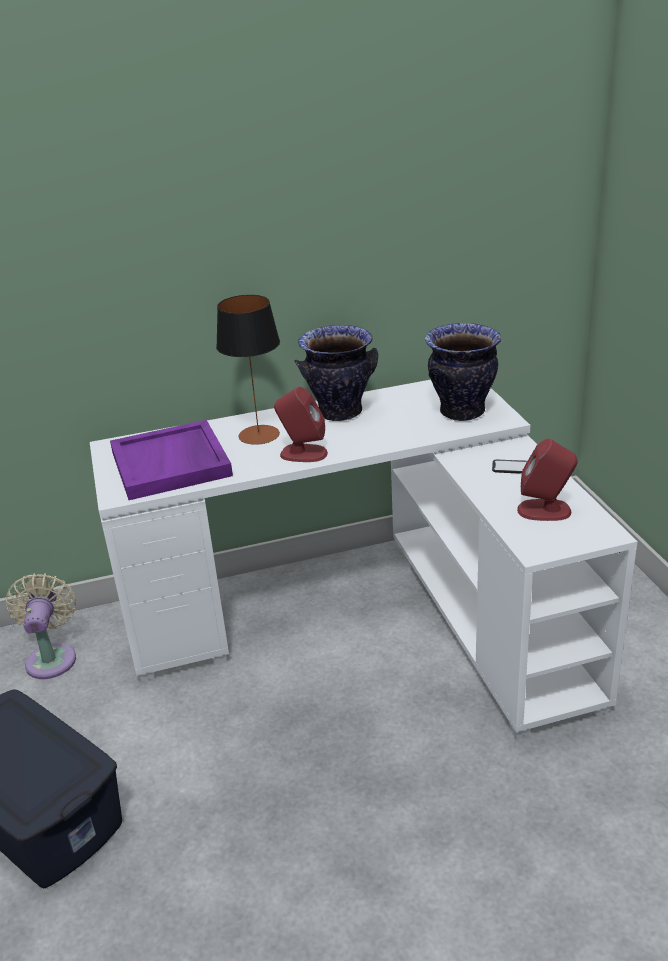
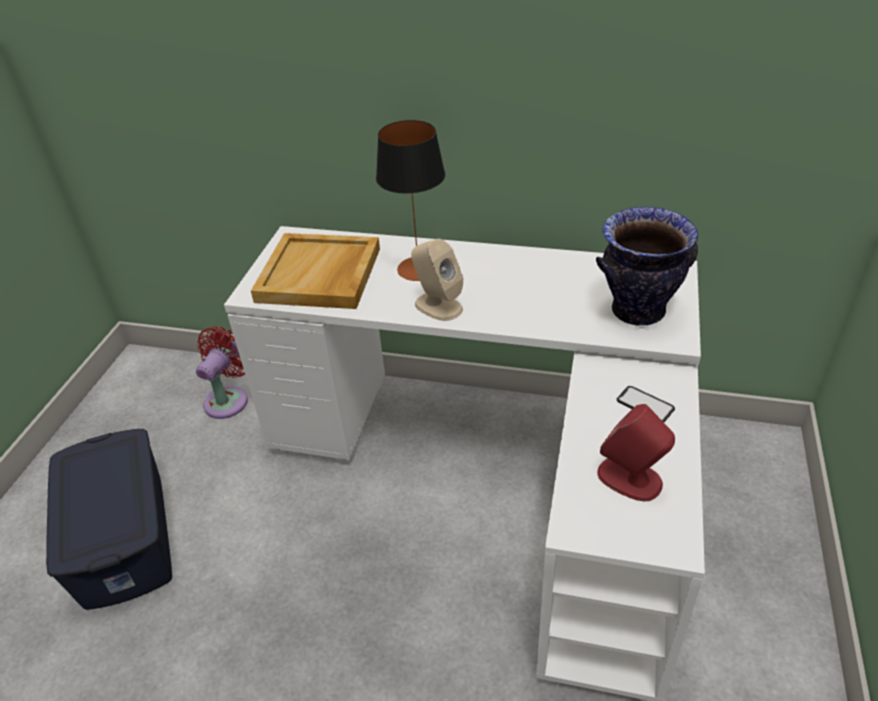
camera: 30 degrees right, 10 degrees up
(52, 657) = (229, 399): beige fan -> red fan
(172, 464) = (320, 275): purple tray -> beige tray
(303, 453) = (438, 306): red speaker -> beige speaker
(340, 412) = (514, 267): vase -> none

